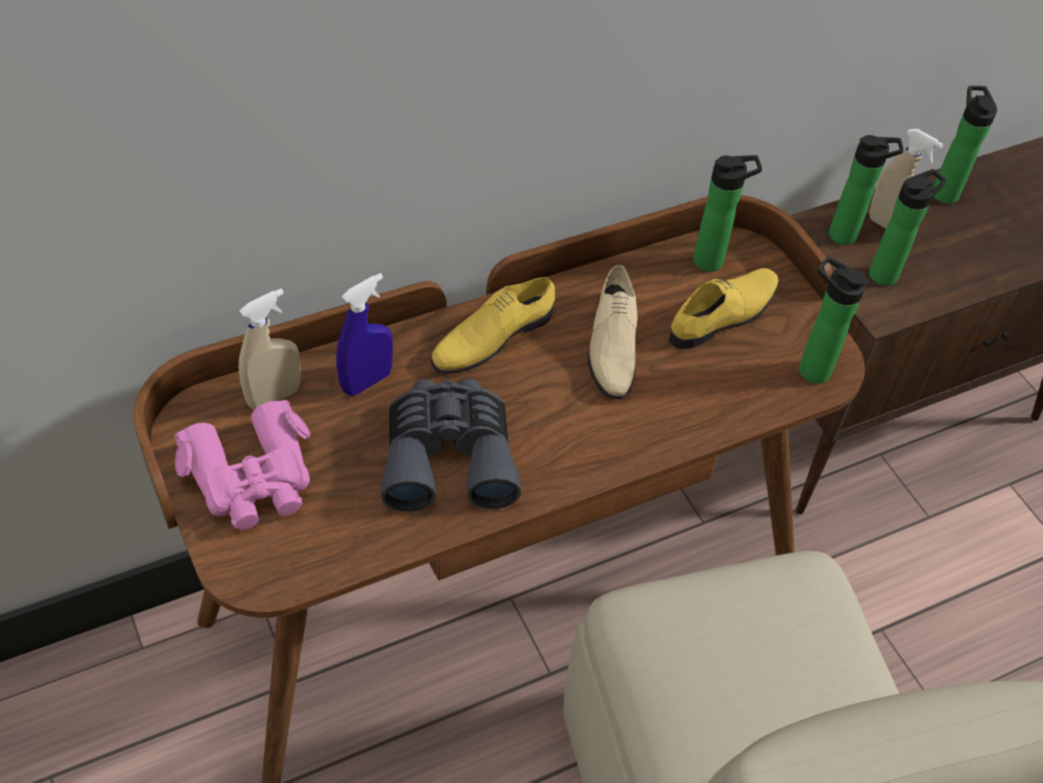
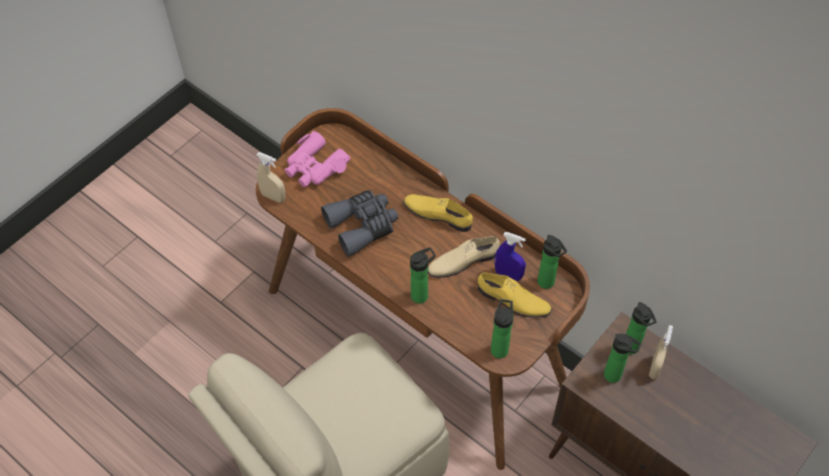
camera: 70 degrees right, 5 degrees up
(274, 397) = (358, 154): beige spray bottle -> beige spray bottle (273, 197)
(366, 382) = (385, 181): blue spray bottle -> blue spray bottle (508, 274)
(943, 191) = (707, 389): bottle -> bottle (422, 295)

